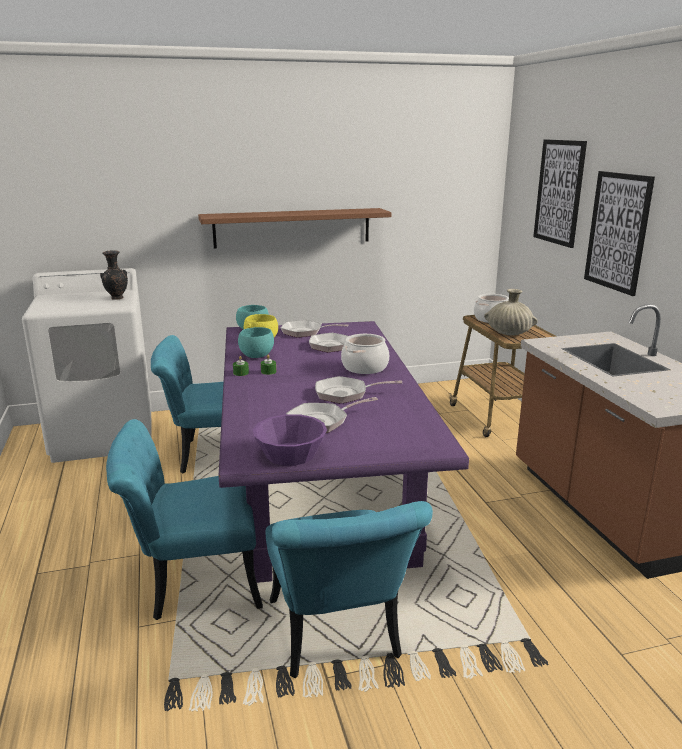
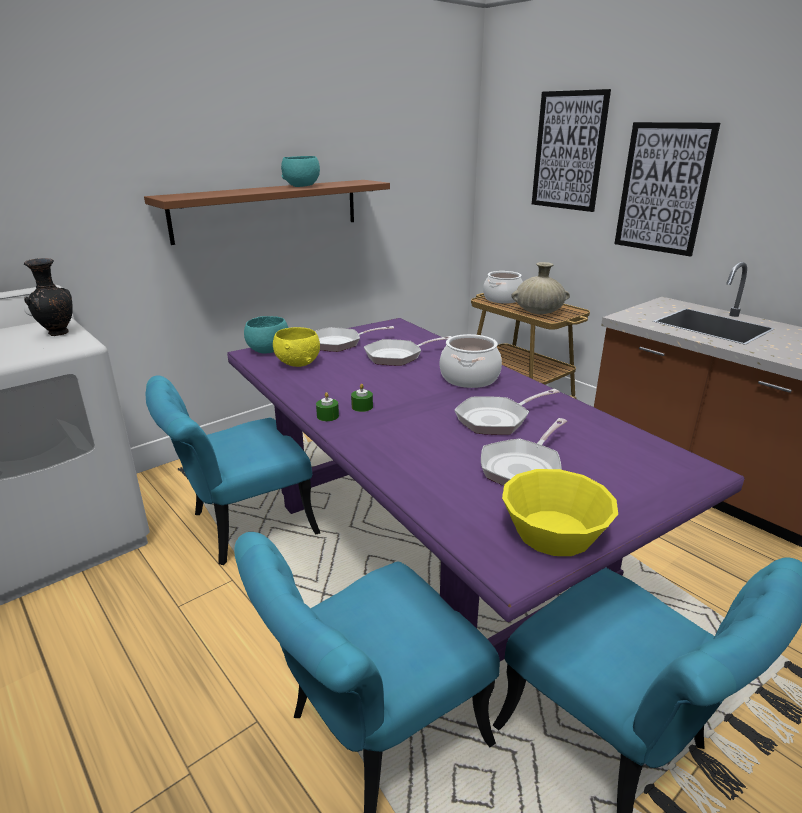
camera: 25 degrees left, 5 degrees up
(257, 356) = (318, 386): turquoise bowl -> turquoise bowl (302, 186)
(291, 453) = (554, 532): purple bowl -> yellow bowl

